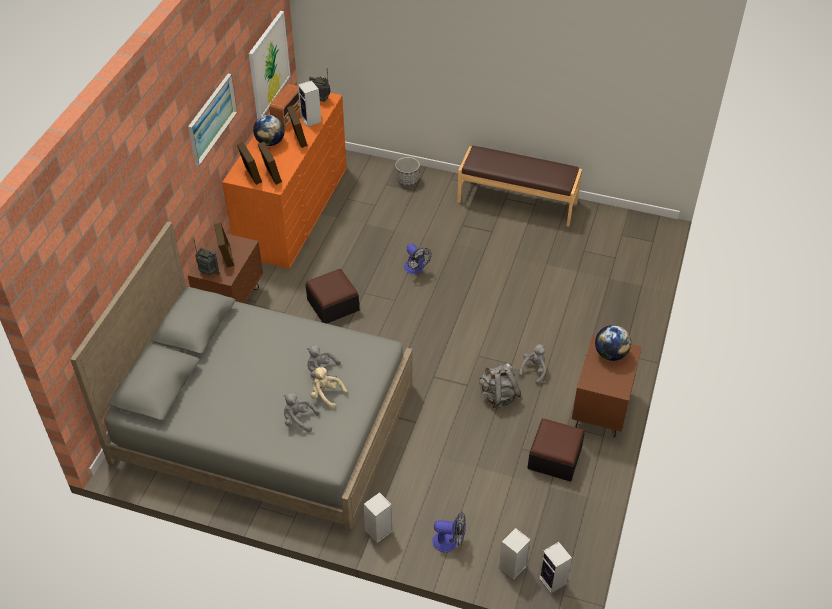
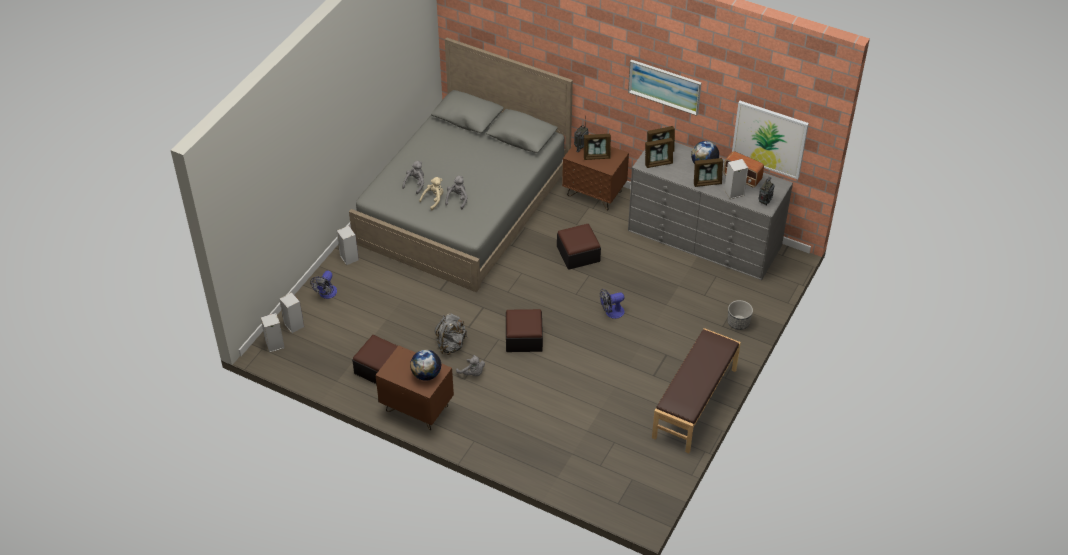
camera: 100 degrees right, 0 degrees up
(293, 210) = (704, 238): orange dresser -> grey dresser
(471, 334) = (524, 338): none -> ottoman

